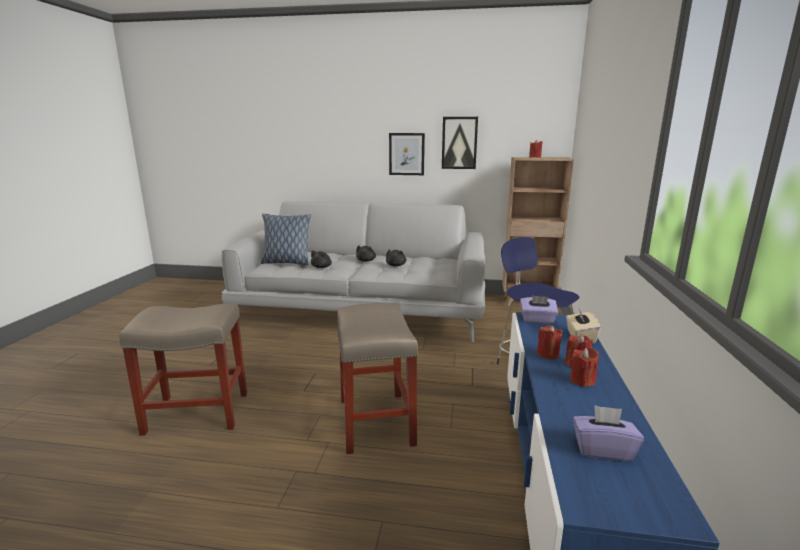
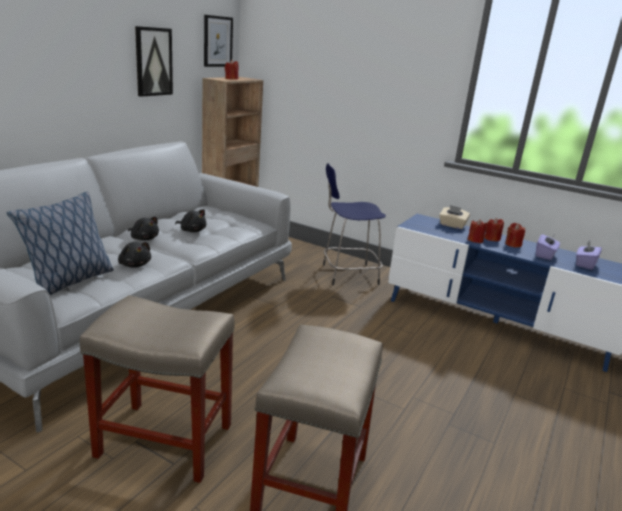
camera: 70 degrees left, 5 degrees up
(375, 420) = (390, 364): beige stool -> beige stool (163, 440)
(406, 154) = (97, 78): picture -> picture (217, 41)
(537, 320) = (417, 225): purple tissue box -> purple tissue box (545, 255)

